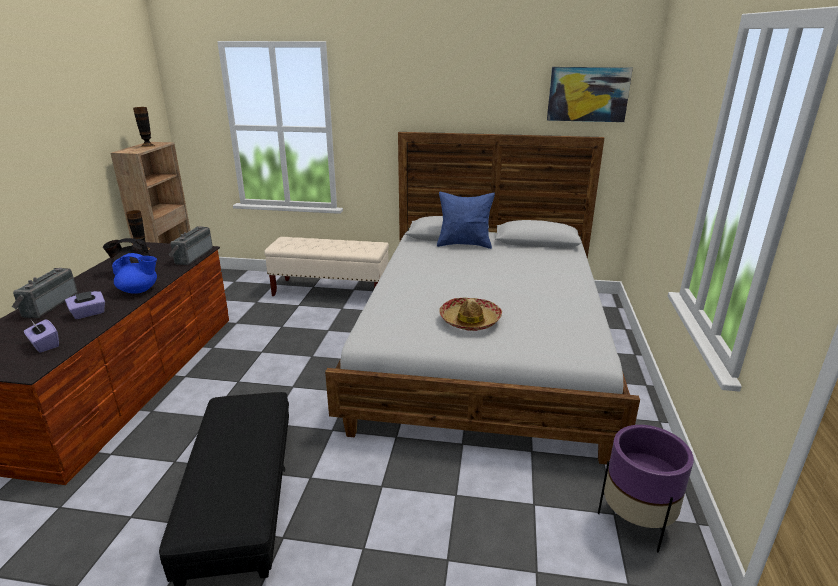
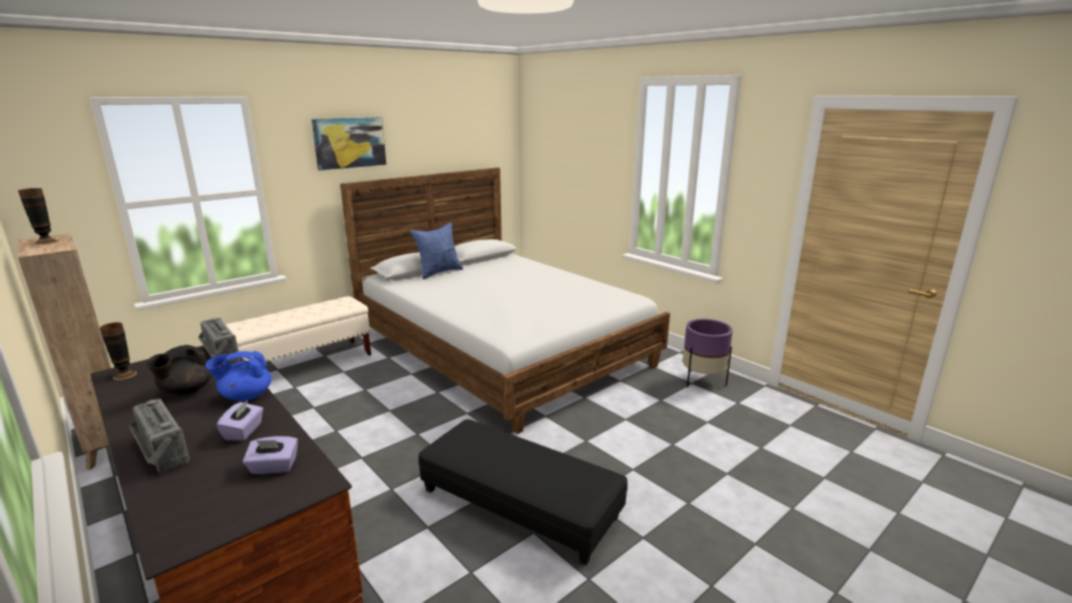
camera: 50 degrees left, 5 degrees down
(139, 290) = (246, 396): blue teapot -> blue teapot turned 150 degrees counterclockwise
(470, 321) = (549, 307): hat -> none
(588, 94) = (481, 136): picture -> picture (349, 143)

